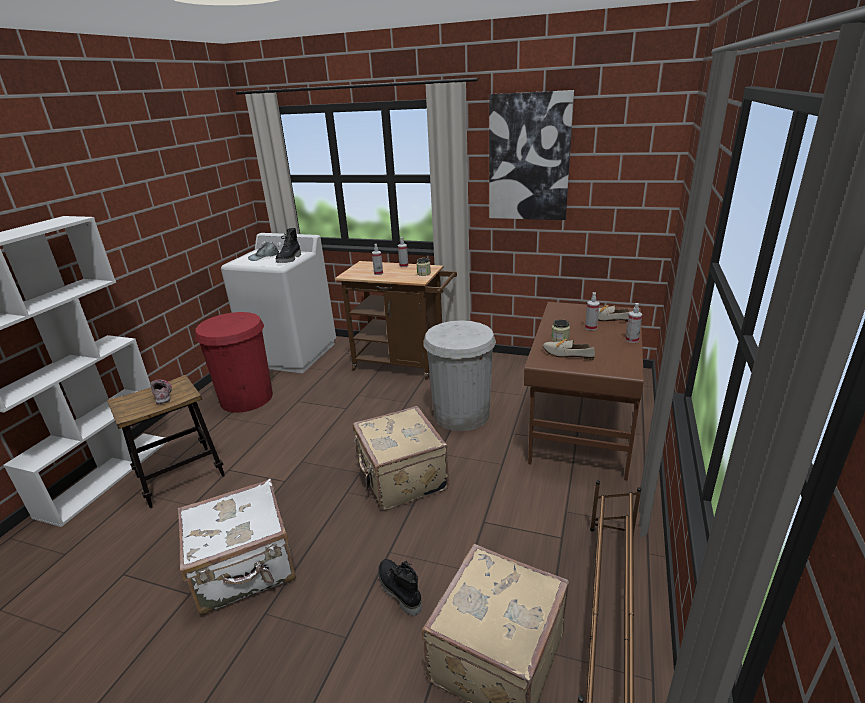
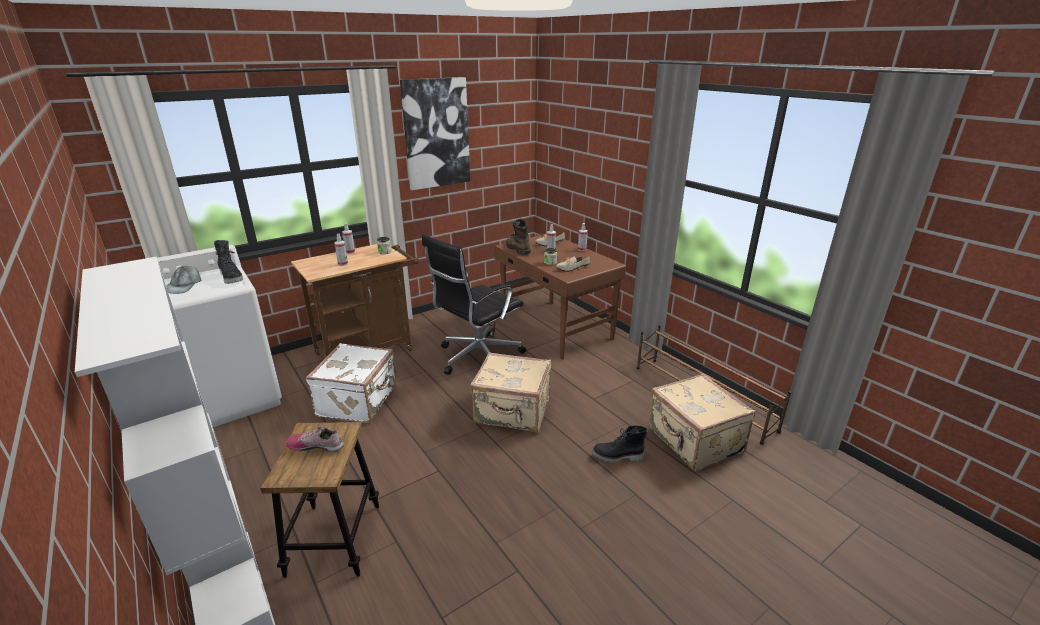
camera: 55 degrees left, 0 degrees up
(245, 569) = (523, 526): white suitcase -> white suitcase (359, 401)
(246, 398) = (261, 453): red trash can -> none
(461, 414) = (477, 358): white trash can -> black office chair
(561, 313) = (517, 249): none -> brown boot

